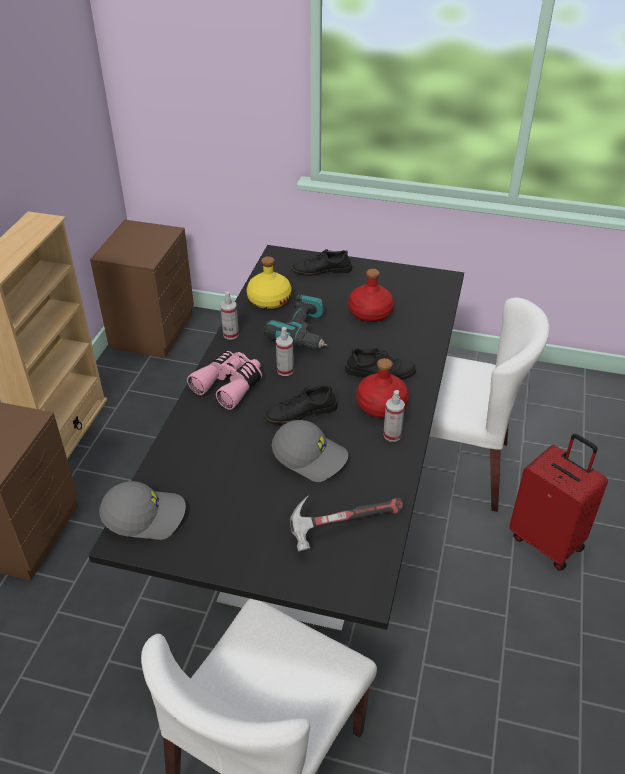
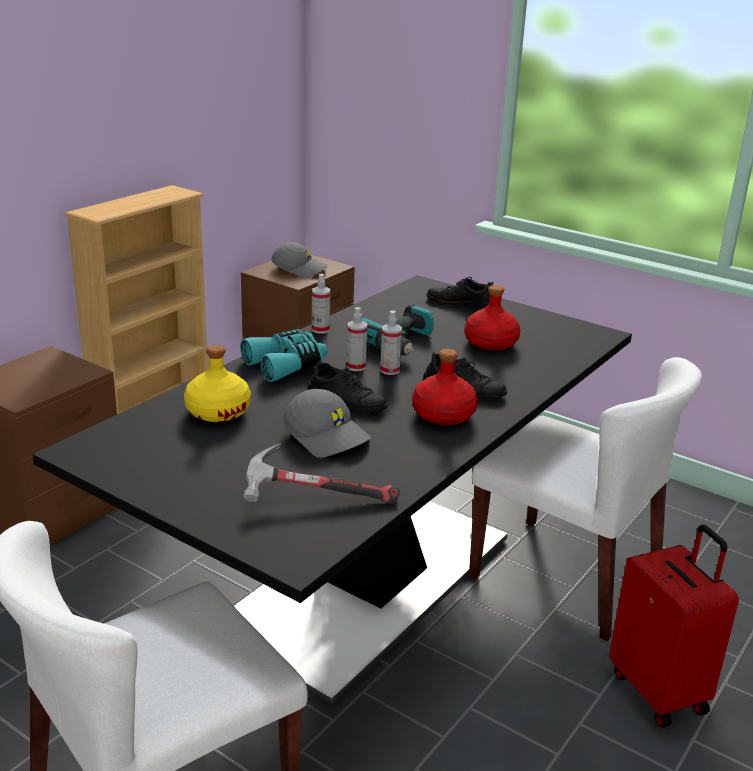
camera: 20 degrees right, 15 degrees down
(145, 515) = (114, 438): grey cap -> grey cap (300, 269)
(230, 385) = (287, 365): pink binoculars -> turquoise binoculars
(269, 300) = (383, 313): yellow bottle -> yellow bottle (217, 411)
(301, 412) = (346, 401): black shoe -> black shoe turned 150 degrees counterclockwise
(392, 435) = (436, 441): spray bottle -> spray bottle (390, 370)

